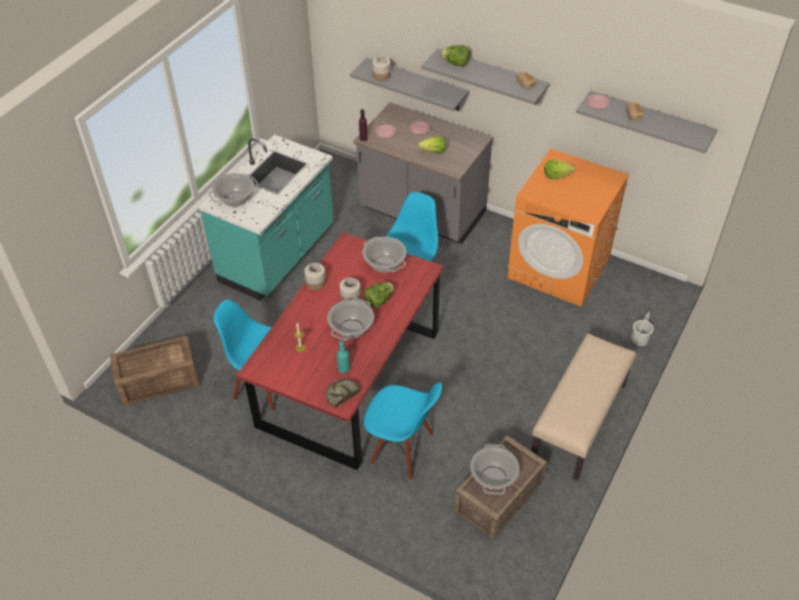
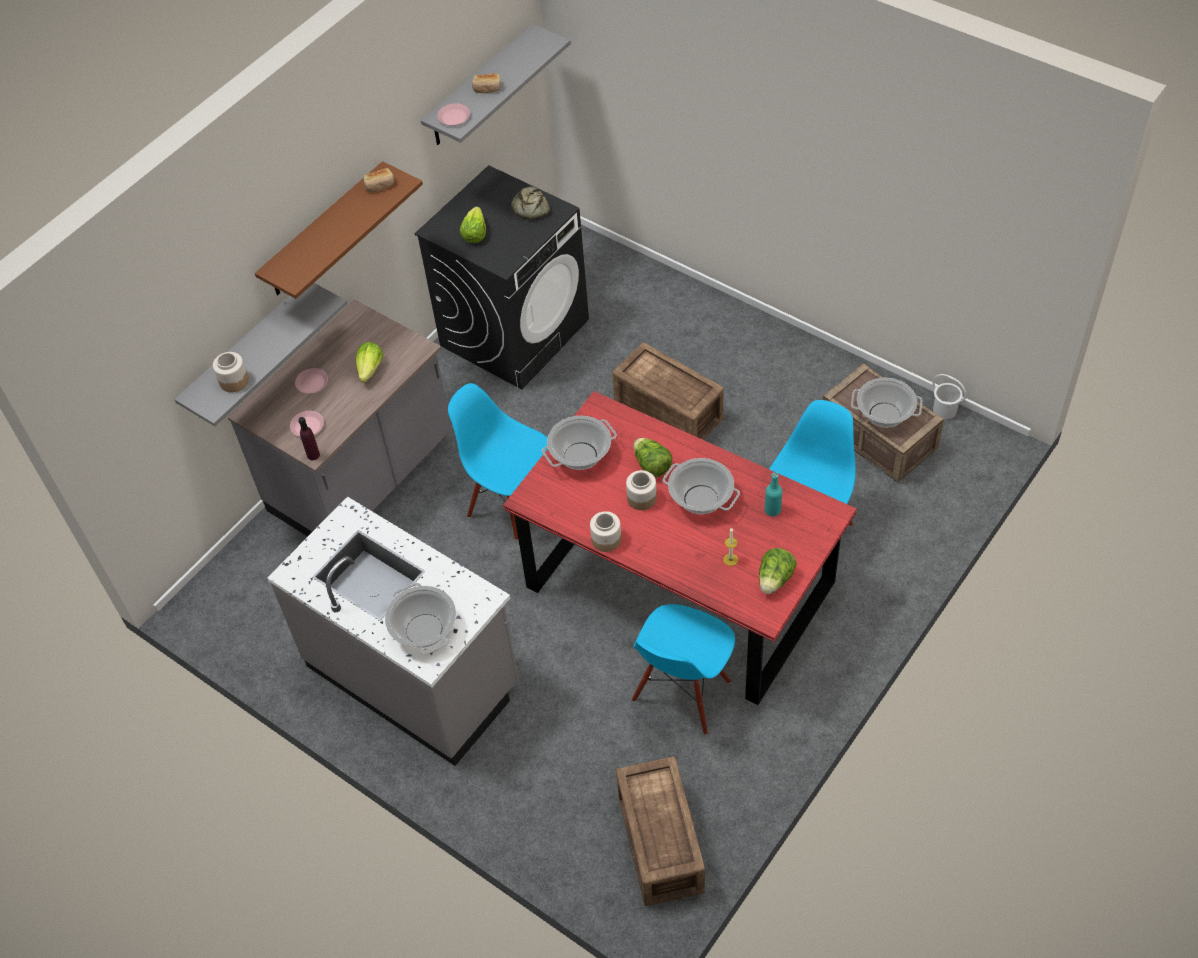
camera: 80 degrees left, 5 degrees up
(278, 256) = (414, 675): turquoise counter -> grey counter
(341, 394) = (815, 514): bread -> bread (530, 208)
(455, 63) = (303, 254): lettuce -> lettuce (775, 580)
(491, 77) = (324, 231): grey shelf -> brown shelf
(500, 360) = (668, 413): none -> crate
(559, 268) = (515, 332): orange washing machine -> black washing machine
(579, 422) = (773, 348): beige bench -> none
(640, 339) = (651, 272): white bucket -> white bucket (945, 409)

